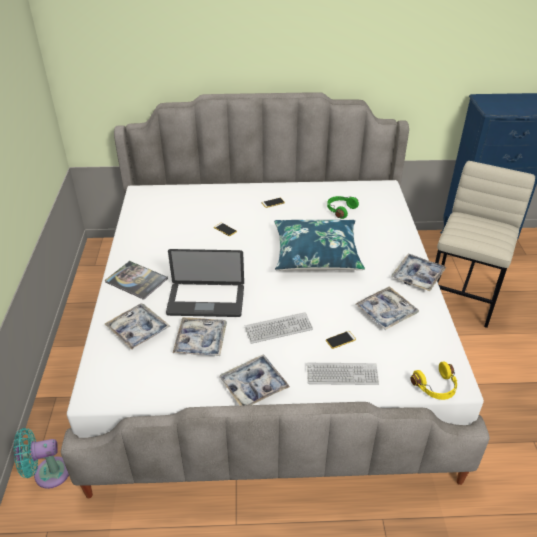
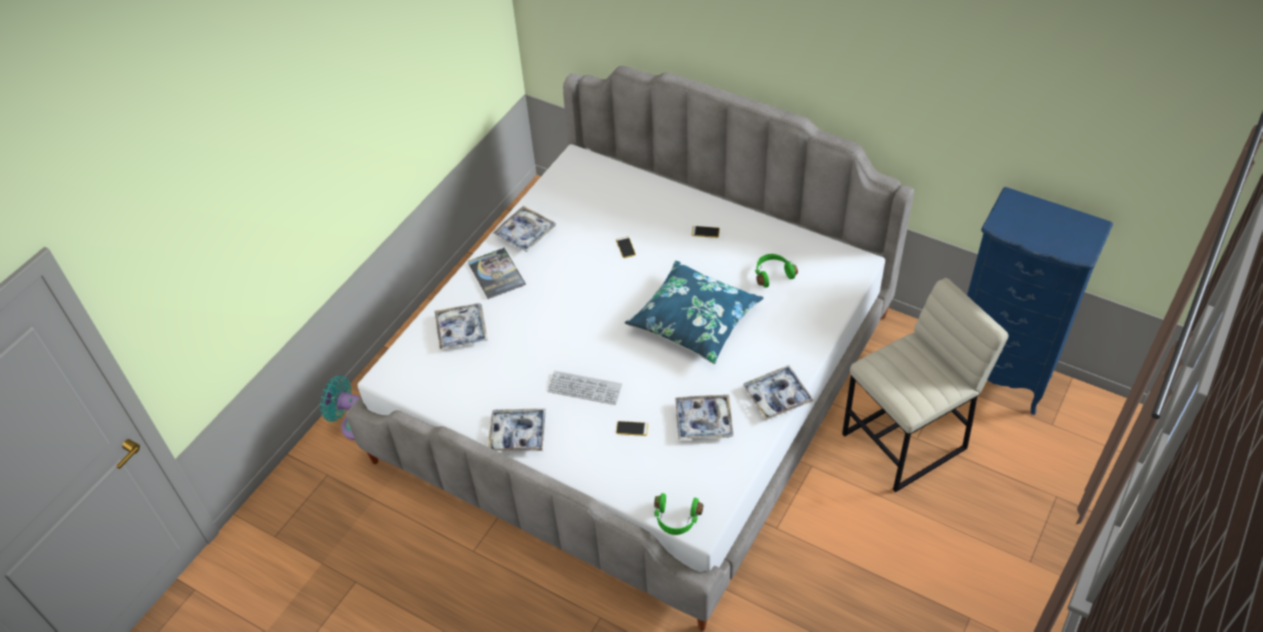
camera: 35 degrees right, 10 degrees up
(201, 341) = (506, 368): tray -> tray (525, 233)
(206, 301) = (542, 327): laptop -> none
(342, 374) = (602, 463): keyboard -> none
(436, 387) = (676, 519): yellow headphones -> green headphones

